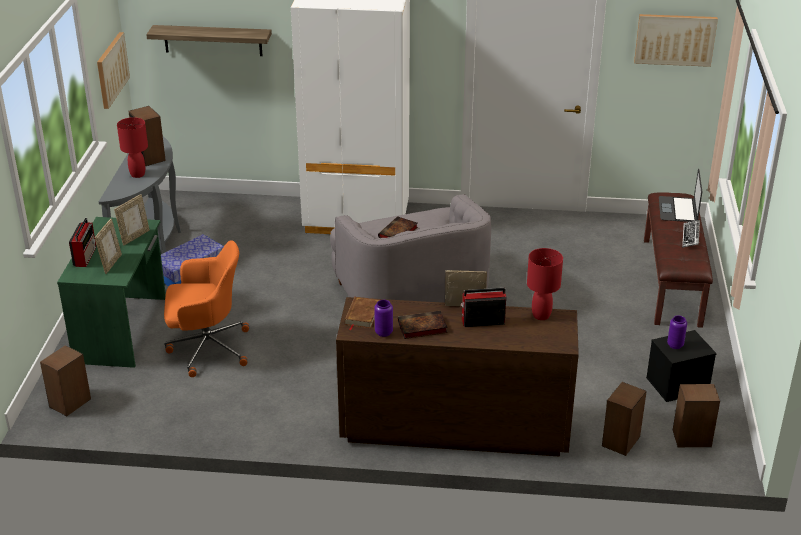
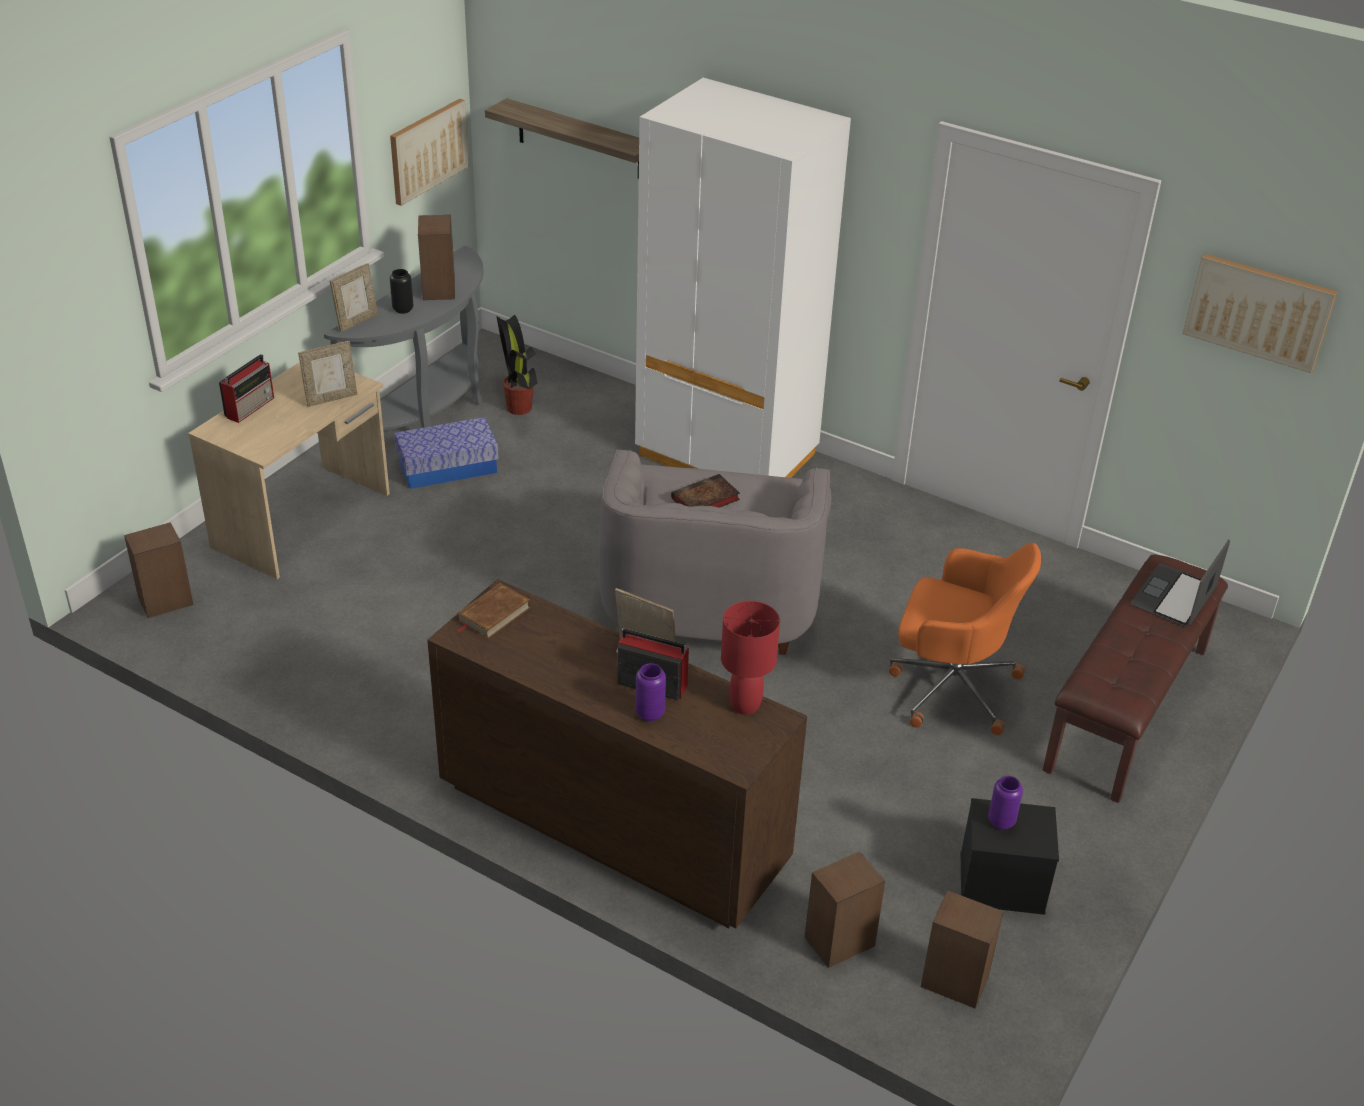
camera: 25 degrees right, 5 degrees up
(111, 263) = (271, 428): picture frame -> picture frame (356, 322)
(123, 329) = (304, 520): green desk -> beige desk
(137, 174) = (403, 309): red table lamp -> black vase
(207, 348) = (384, 583): orange office chair -> orange office chair (950, 686)
(208, 227) = (519, 408): none -> potted plant
(383, 332) = (499, 652): purple vase -> purple vase (650, 713)
(421, 328) = (556, 663): book -> none
(691, 236) = (1157, 649): keyboard -> none

